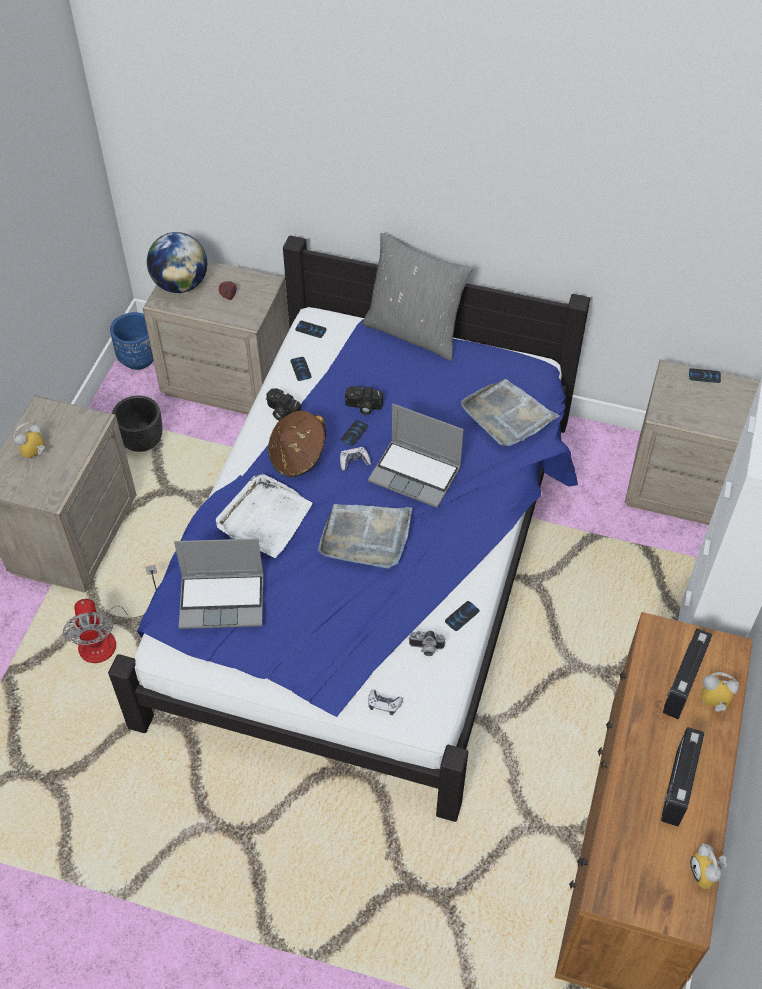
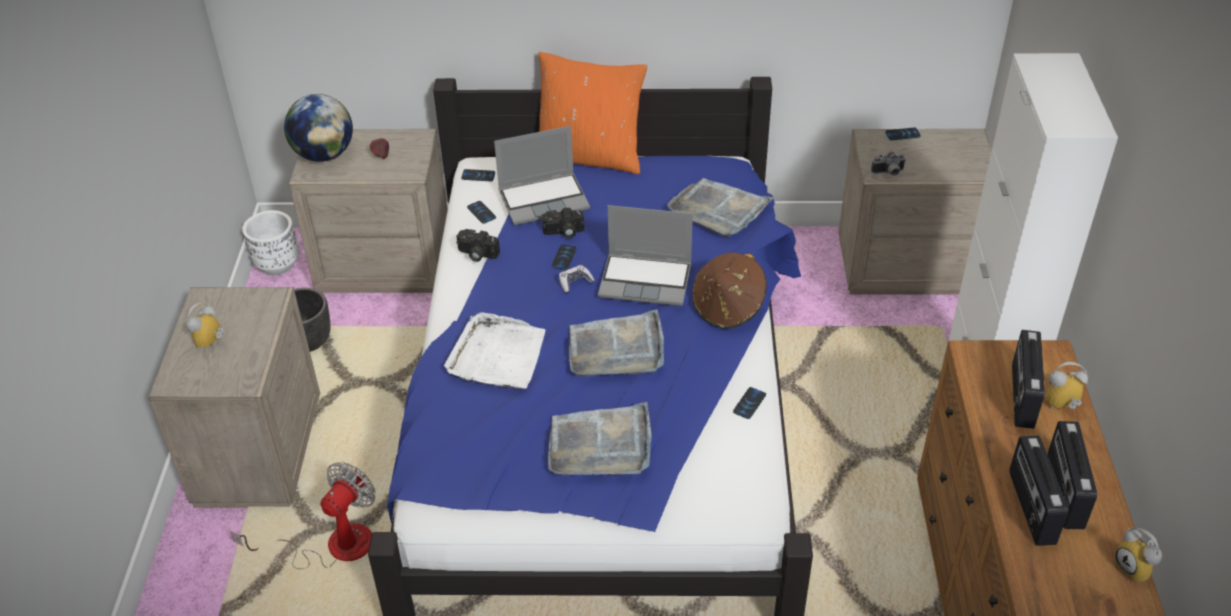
camera: 15 degrees left, 10 degrees down
(108, 637) = (333, 546): fan -> fan turned 120 degrees counterclockwise
(138, 359) = (277, 264): blue planter -> white planter
(223, 600) = (481, 445): laptop -> laptop (544, 199)
(297, 457) = (511, 291): brown hat -> brown hat (728, 308)
(320, 626) = (600, 445): none -> grey tray
(384, 704) = (701, 508): game controller -> none
(414, 332) = (590, 156): grey pillow -> orange pillow
(426, 649) = (725, 441): camera -> camera (888, 173)
(641, 793) = (1030, 508): none -> radio

